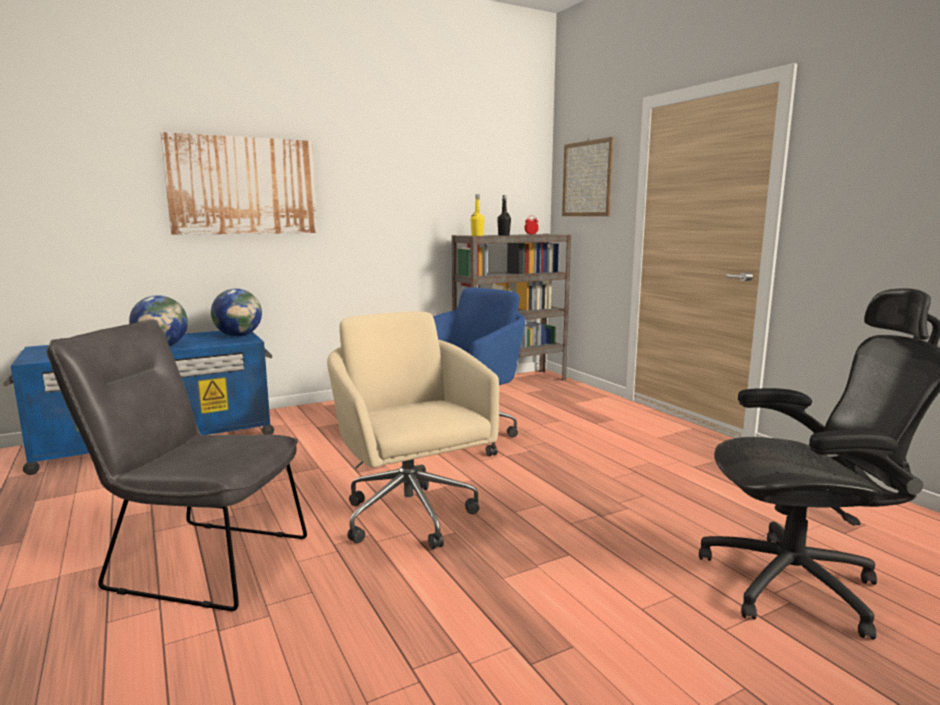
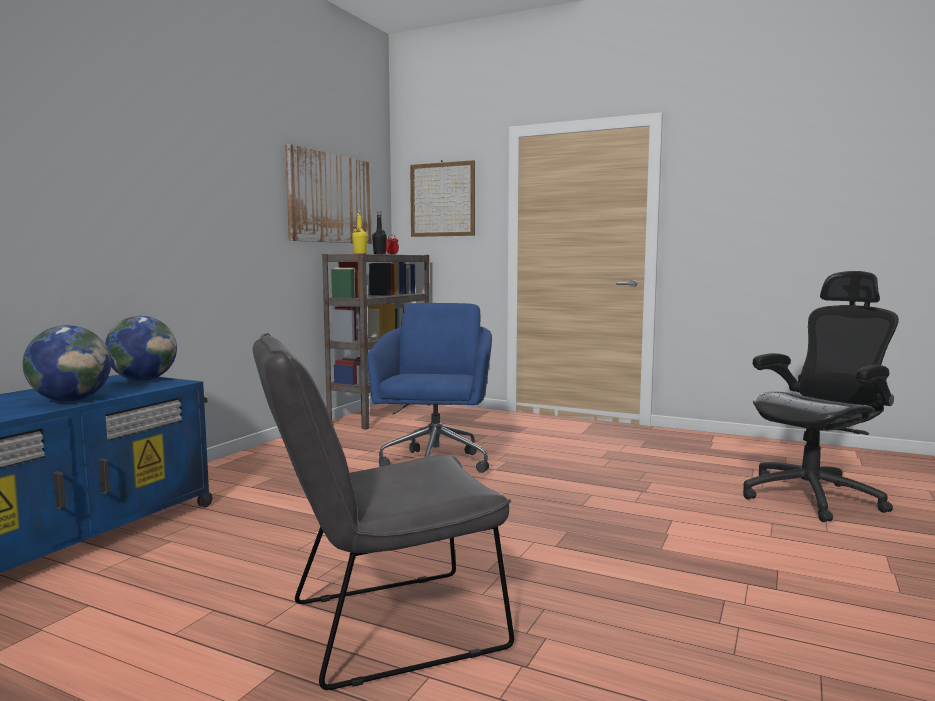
camera: 35 degrees left, 5 degrees down
(243, 186) = (116, 181): picture -> picture (330, 198)
(412, 520) = (516, 533): beige office chair -> none

